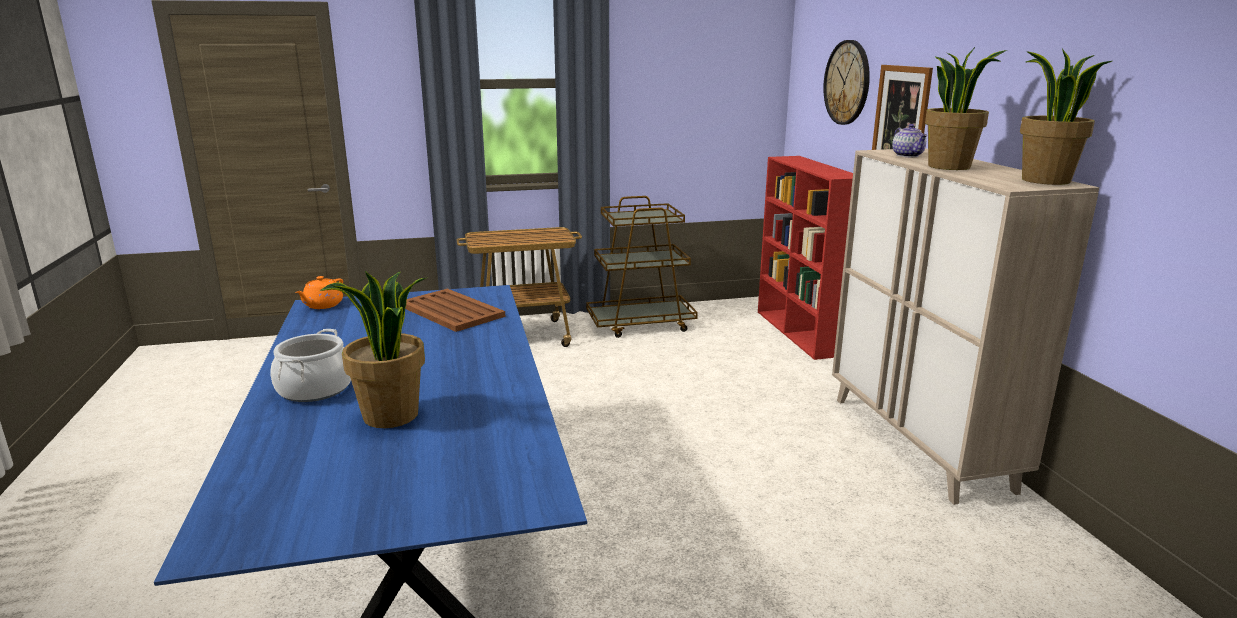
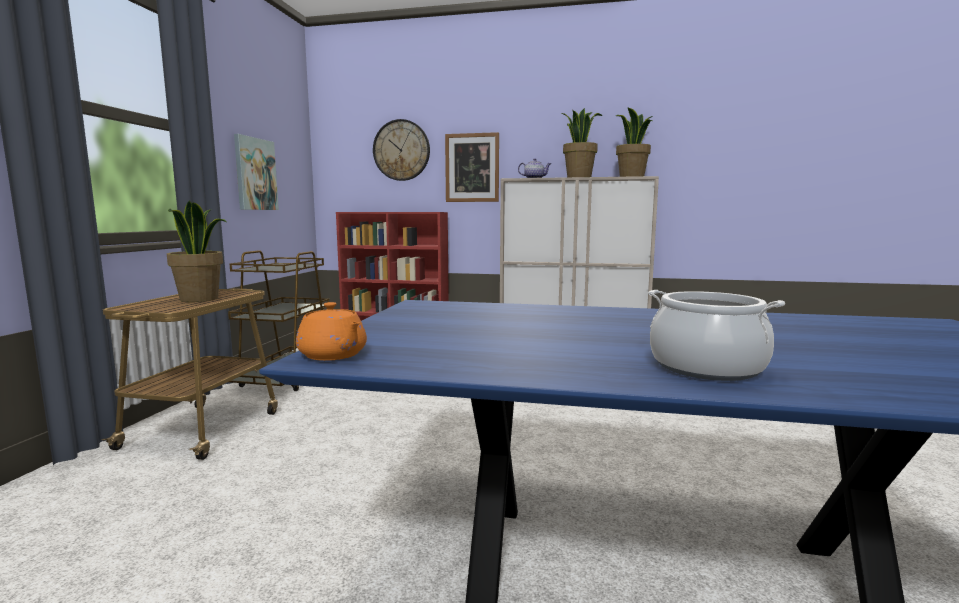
camera: 65 degrees left, 10 degrees down
(391, 416) = (788, 345): potted plant -> potted plant (200, 299)
(451, 311) = (464, 315): brown tray -> none
(678, 114) = (255, 174): none -> picture

